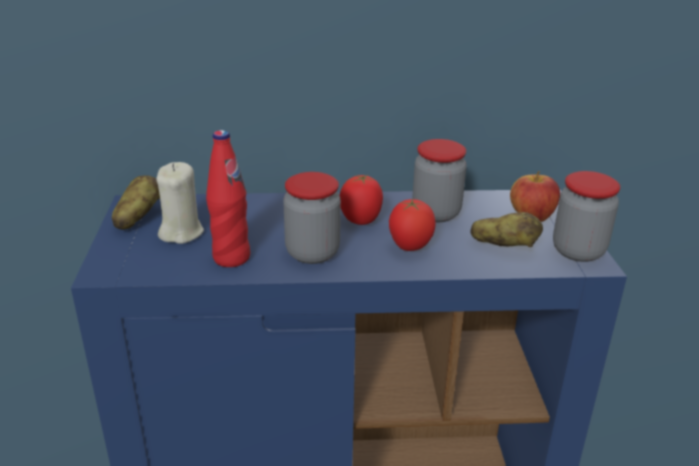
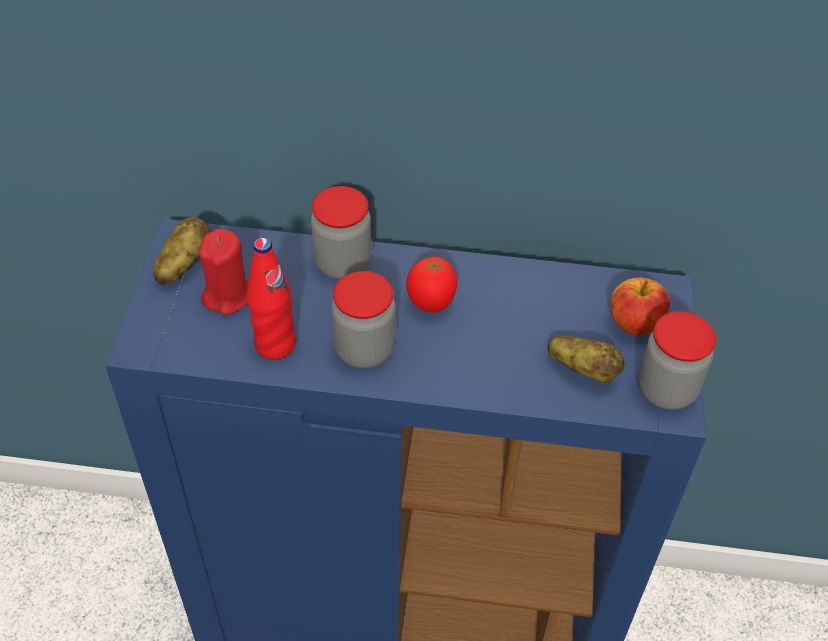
camera: 10 degrees right, 20 degrees up
(181, 232) = (227, 295): beige candle -> red candle
(409, 247) = (474, 356): tomato -> none
(436, 213) = (523, 301): jar -> jar (342, 263)

